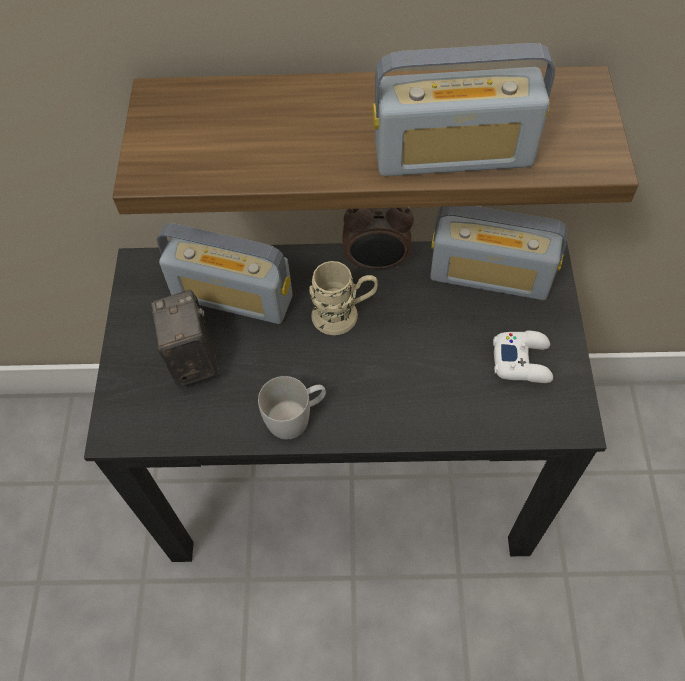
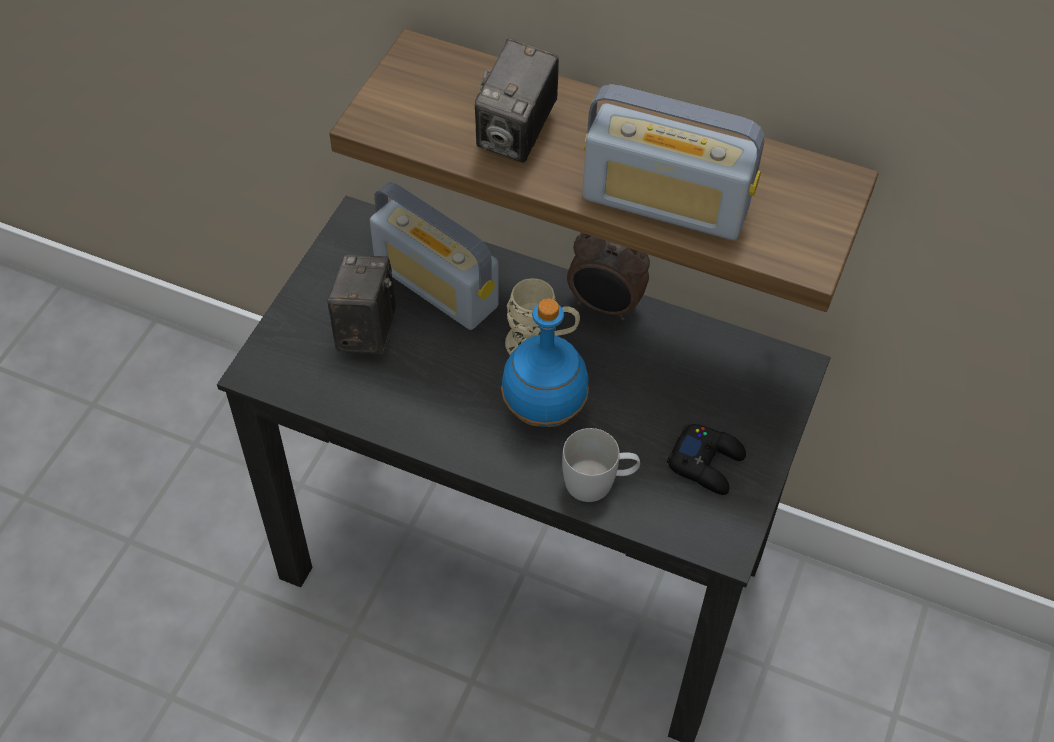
camera: 20 degrees right, 5 degrees down
(288, 139) = (516, 135): none -> camera
(296, 417) = (440, 426): white mug -> white mug (599, 482)
(375, 369) = (545, 412): none -> blue bottle
(490, 276) = (720, 365): radio -> none
(522, 361) = (706, 463): white game controller -> black game controller

